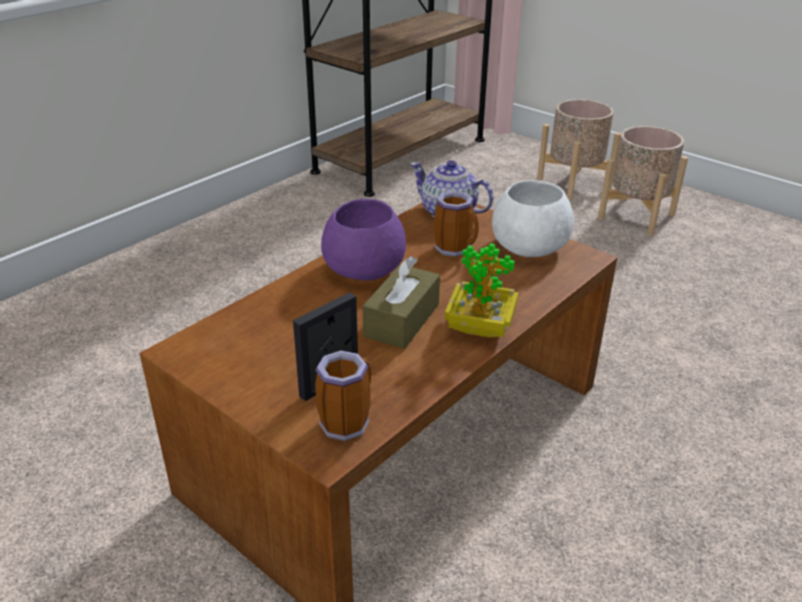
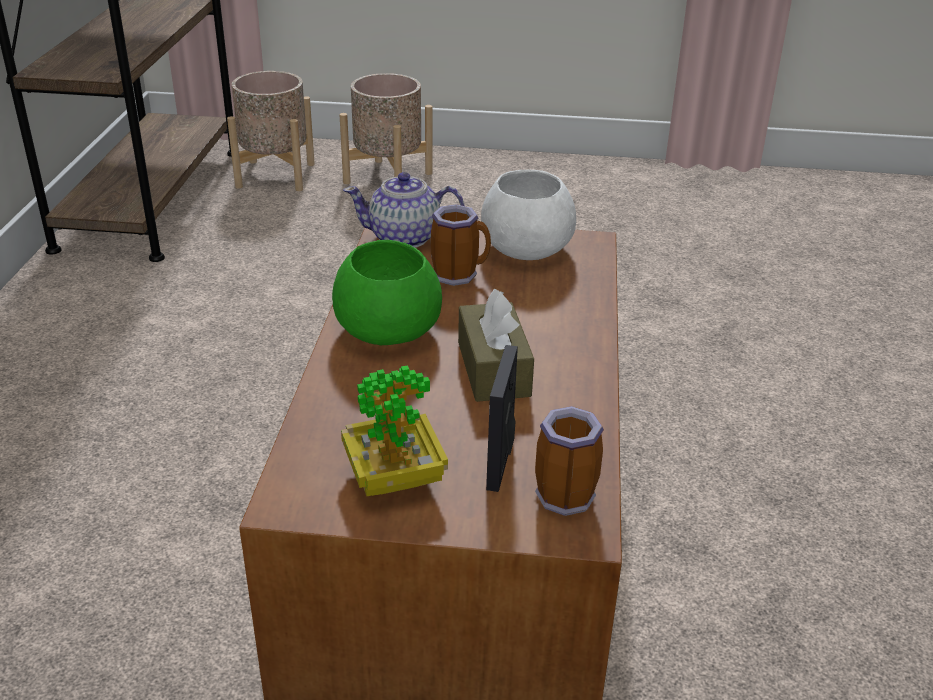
camera: 35 degrees left, 0 degrees up
(364, 268) = (387, 328): purple bowl -> green bowl
(480, 327) = (576, 347): potted plant -> potted plant (394, 478)
(637, 216) = (483, 196): beige planter -> beige planter (276, 175)

